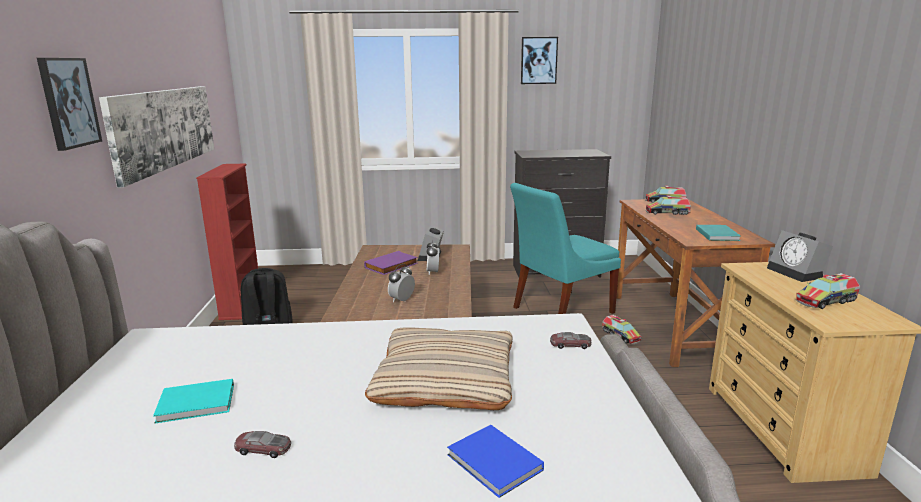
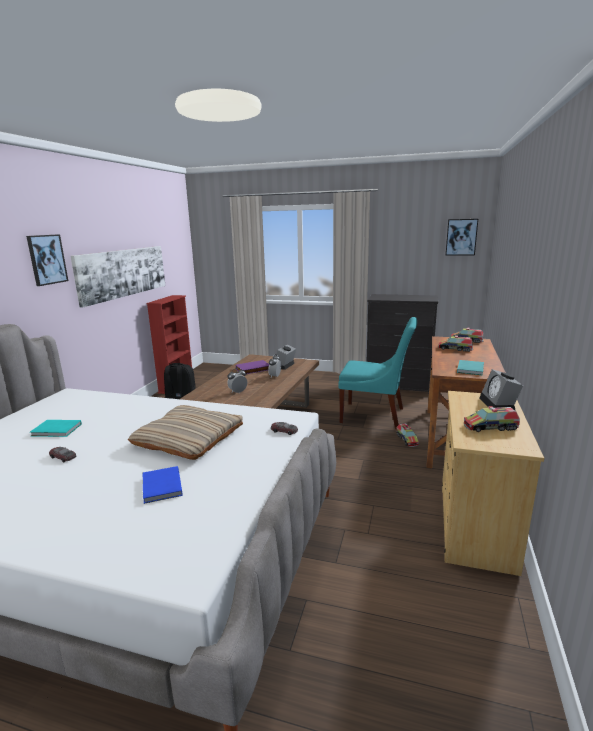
camera: 20 degrees right, 0 degrees up
(538, 60) = (395, 226): picture -> picture (461, 237)
(559, 311) = (376, 416): turquoise chair -> turquoise chair turned 150 degrees counterclockwise

